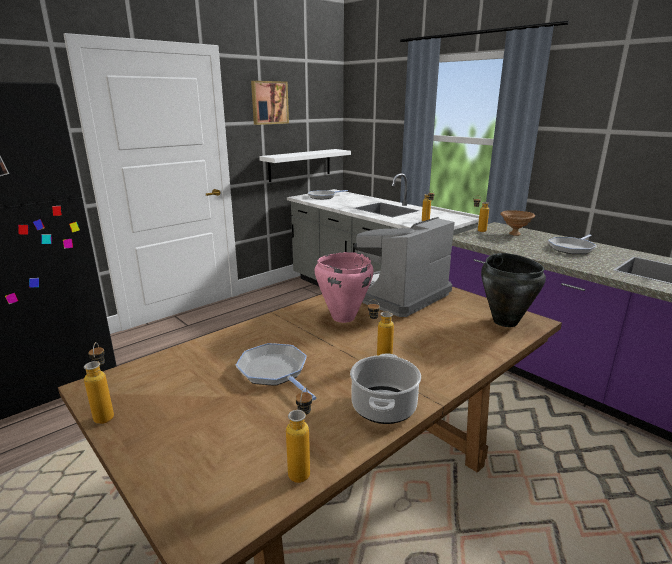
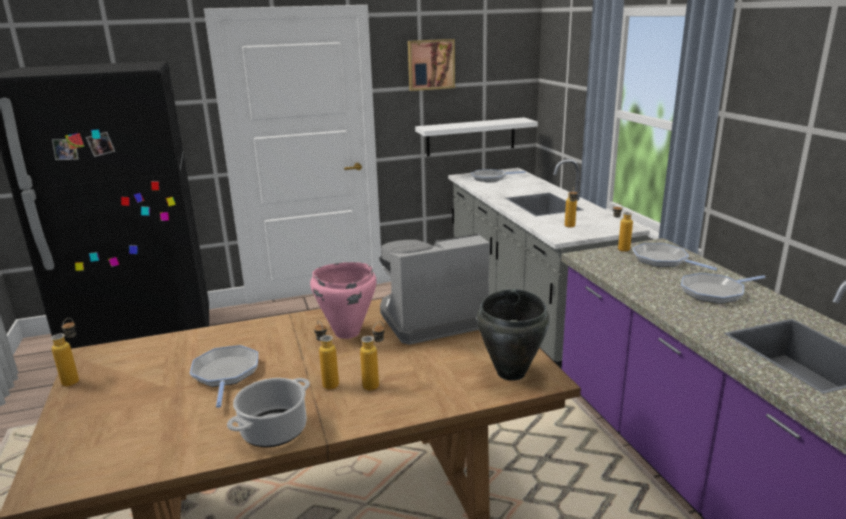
camera: 25 degrees right, 0 degrees up
(302, 468) = (153, 462): bottle -> bottle (375, 383)
(515, 234) = (663, 260): brown bowl -> frying pan

